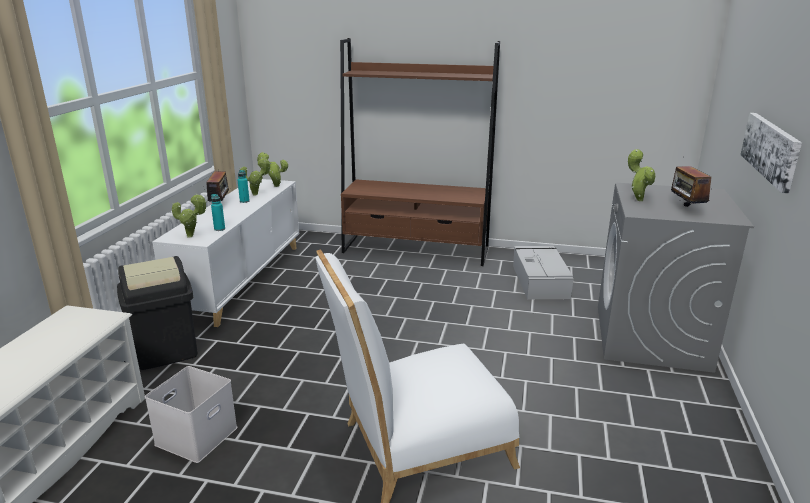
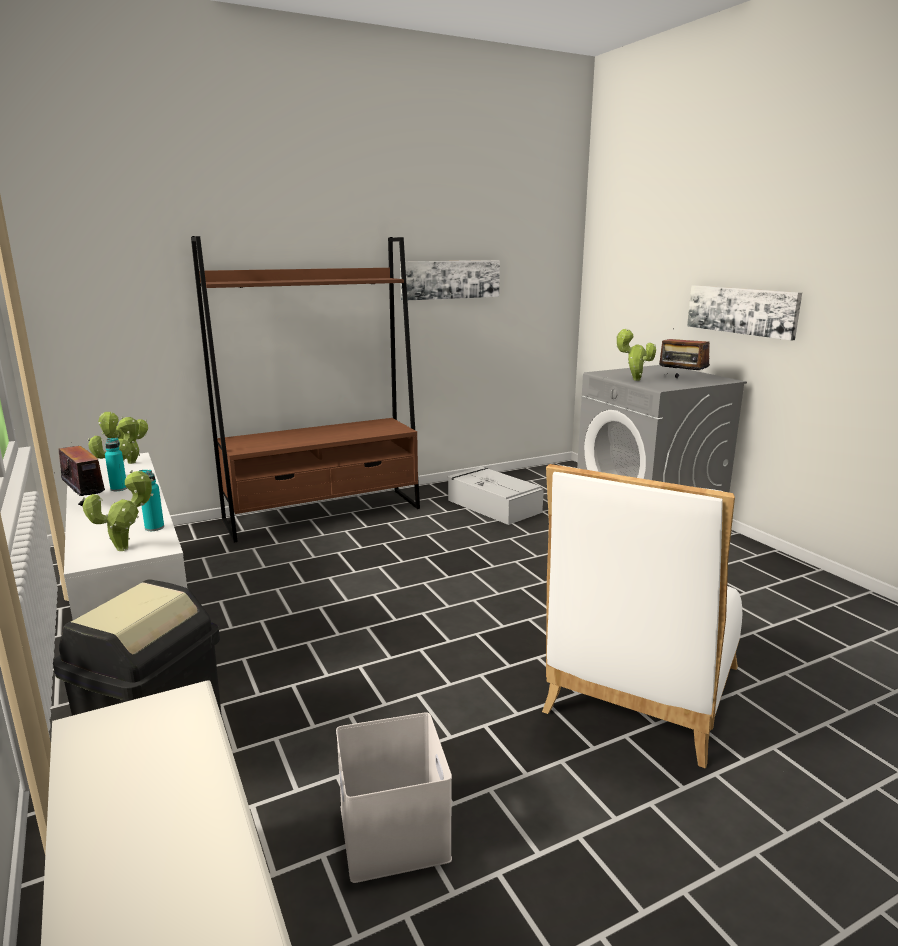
camera: 40 degrees left, 5 degrees down
(557, 78) = (450, 279): none -> picture

